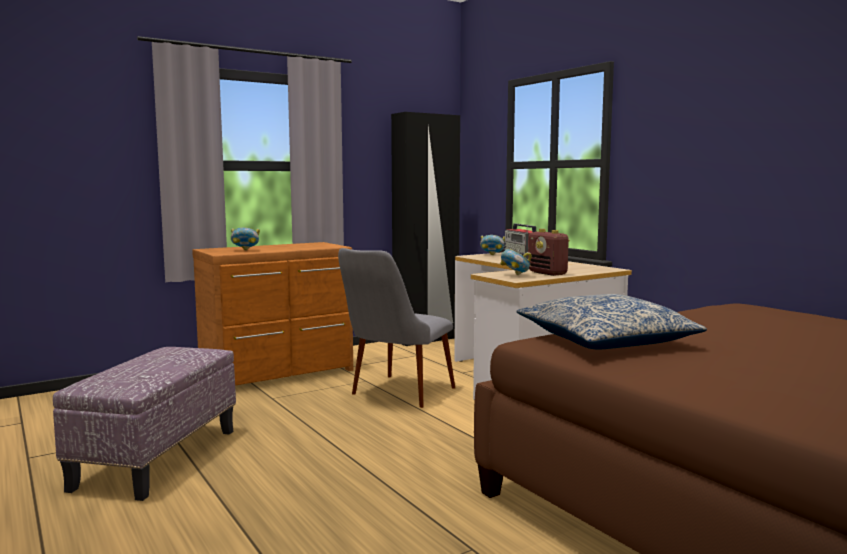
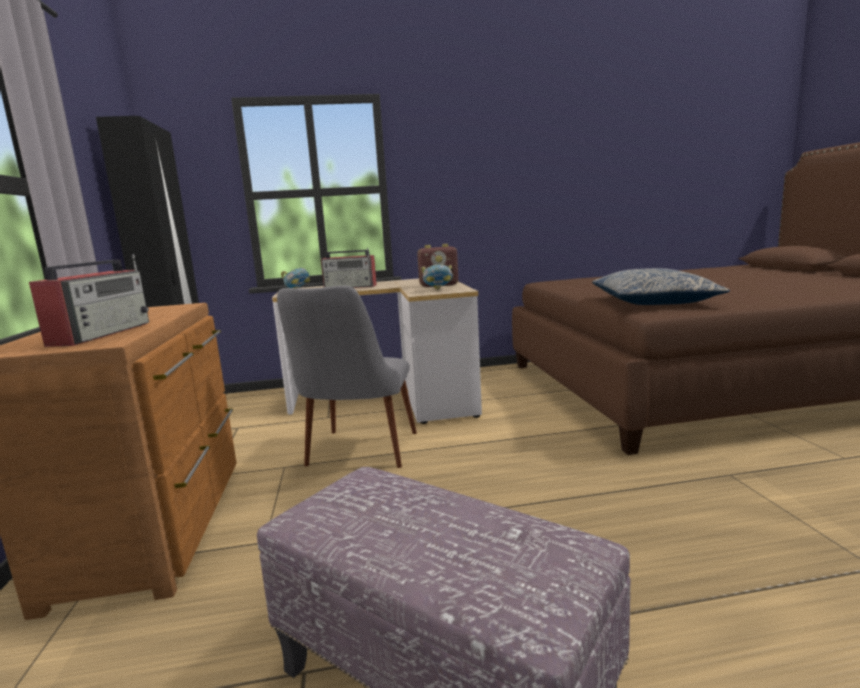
camera: 65 degrees left, 5 degrees up
(245, 250) = (102, 333): bowl -> radio
(394, 395) = (357, 457): grey chair -> grey chair turned 45 degrees clockwise

